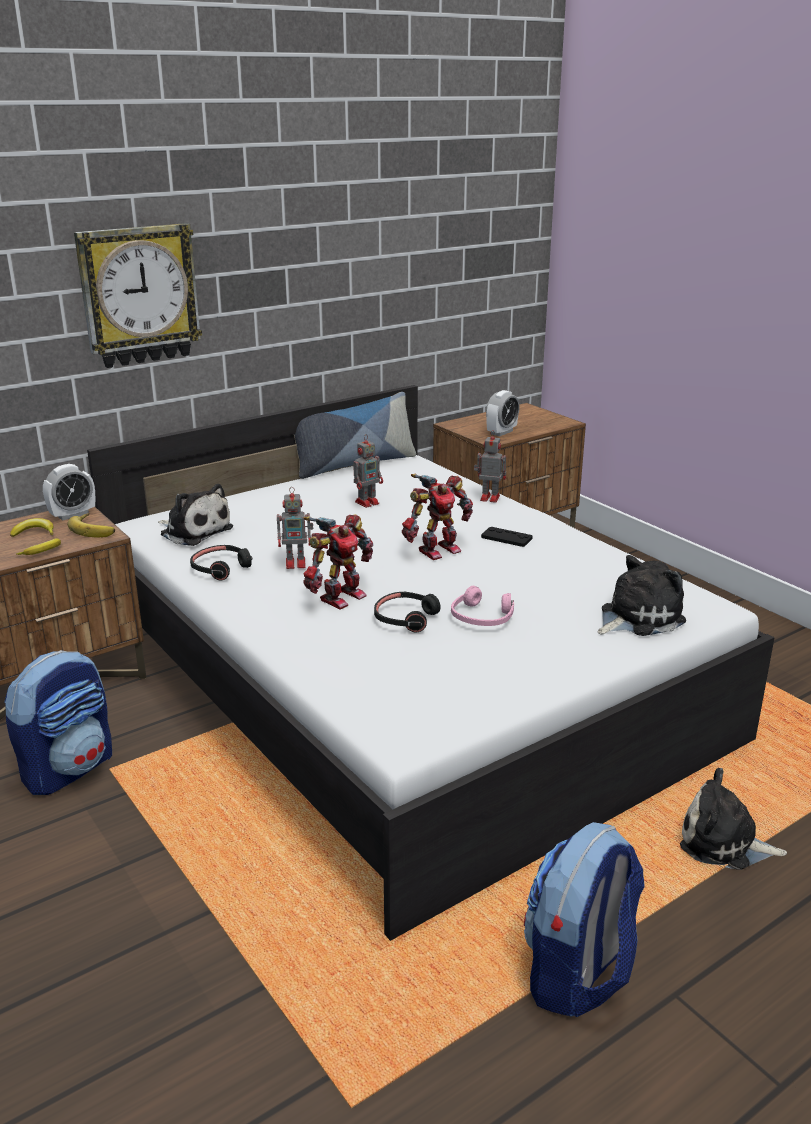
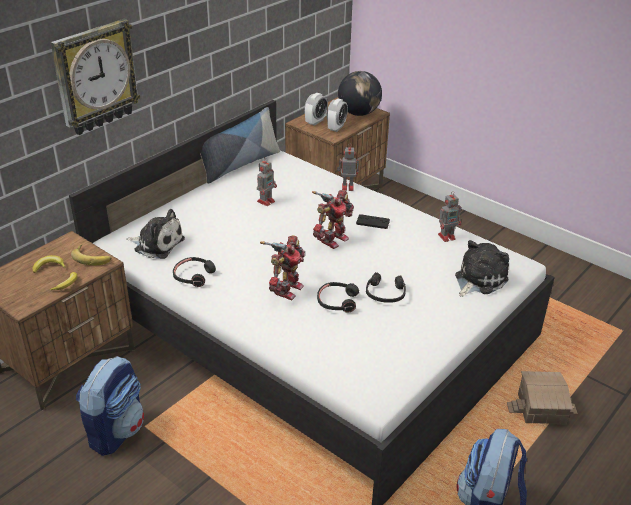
camera: 15 degrees left, 10 degrees up
(73, 515) = (67, 245): alarm clock -> alarm clock (315, 121)
(297, 563) = (244, 264): toy robot -> toy robot (447, 236)
(482, 617) = (385, 294): pink headphones -> black headphones
(541, 421) = (358, 113): none -> globe
(724, 842) = (541, 410): plush toy -> toy house

